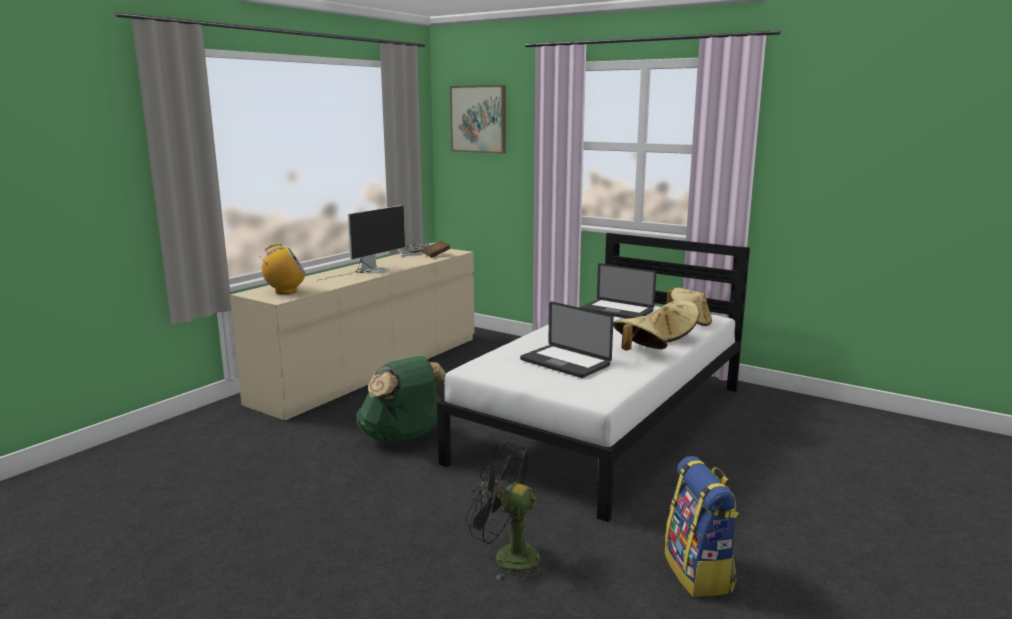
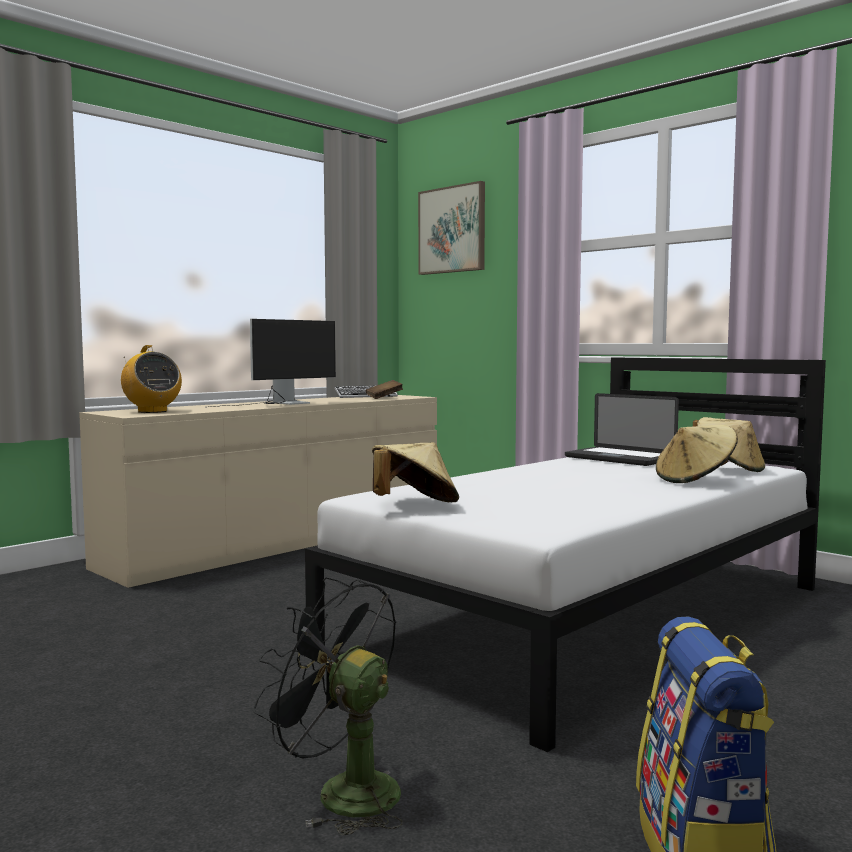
camera: 10 degrees right, 10 degrees down
(285, 291) = (152, 411): radio -> radio turned 60 degrees clockwise
(403, 438) = (274, 616): green backpack -> none
(565, 363) = (508, 497): laptop -> none
(638, 352) = (632, 491): beige hat -> beige hat (414, 505)

